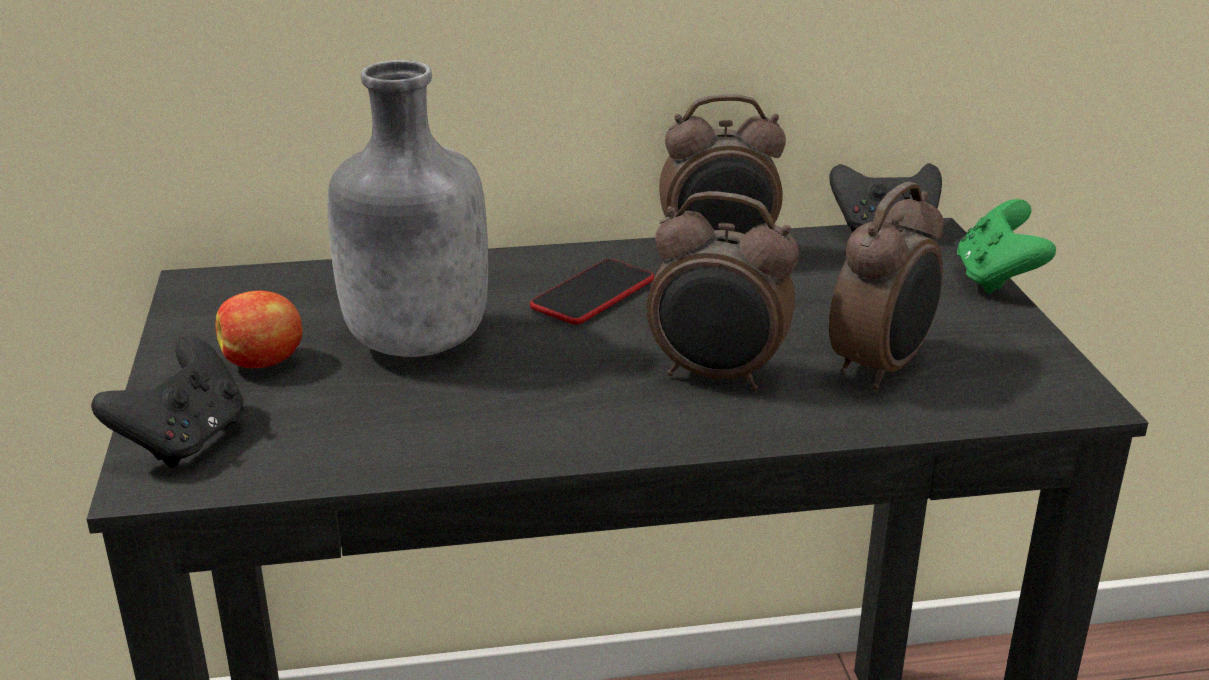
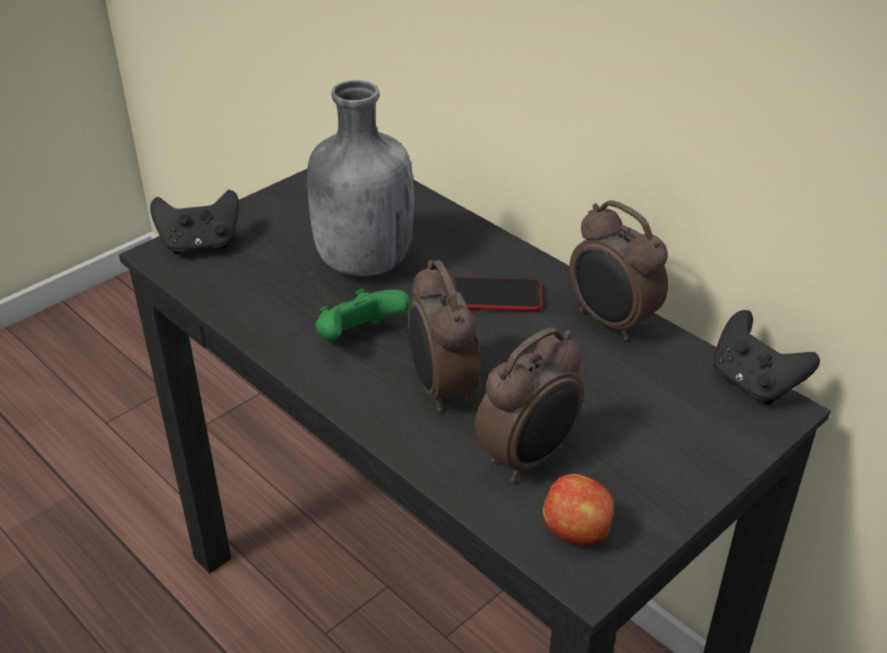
camera: 55 degrees right, 10 degrees up
(264, 362) = (293, 226): apple -> apple (577, 532)
(882, 368) = (529, 458): alarm clock -> alarm clock turned 45 degrees counterclockwise
(996, 279) = (741, 471): green game controller -> green game controller (358, 338)

